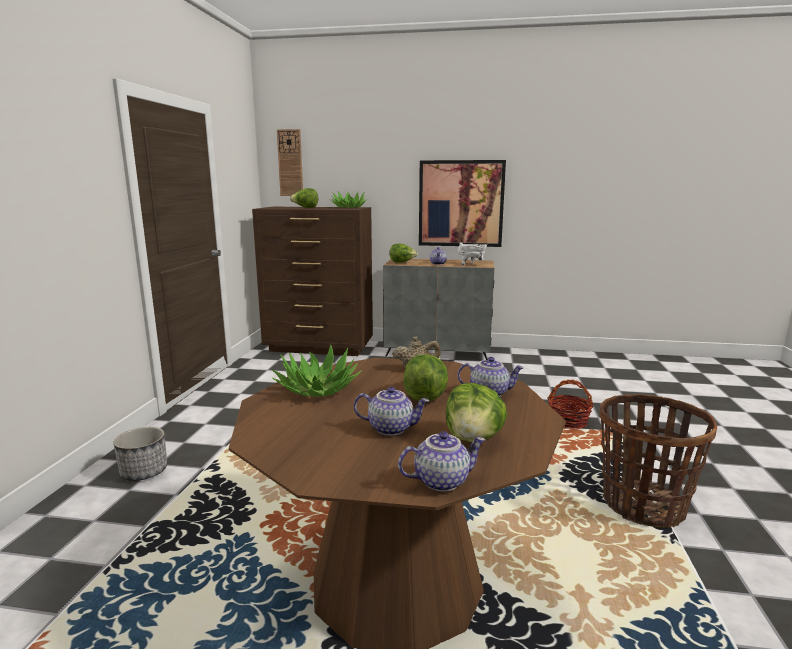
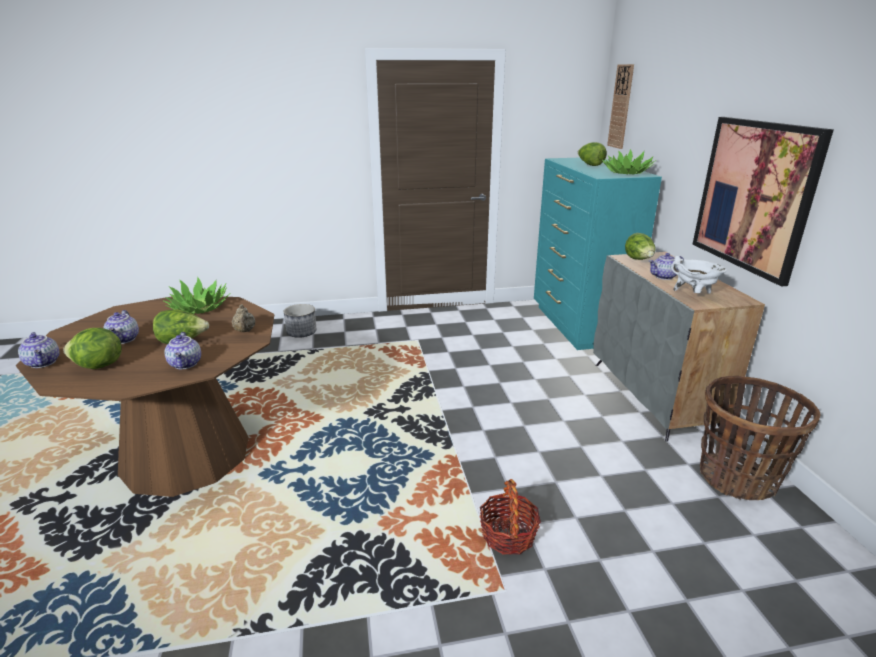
camera: 70 degrees right, 10 degrees up
(319, 347) = (577, 325): brown dresser -> turquoise dresser
(642, 505) = (309, 608): basket -> basket (737, 478)

